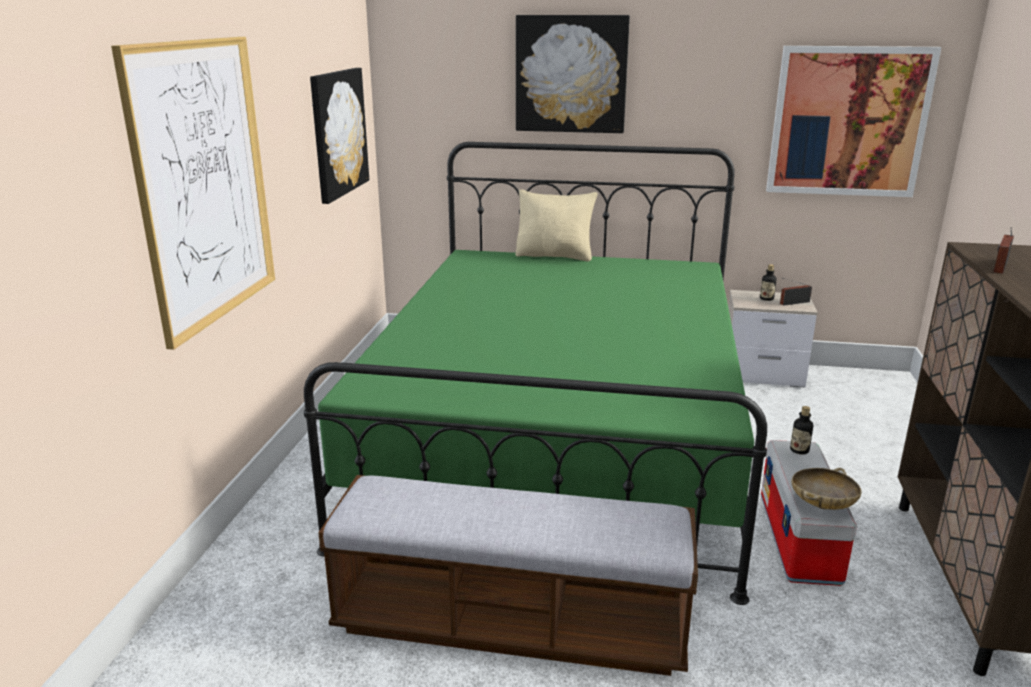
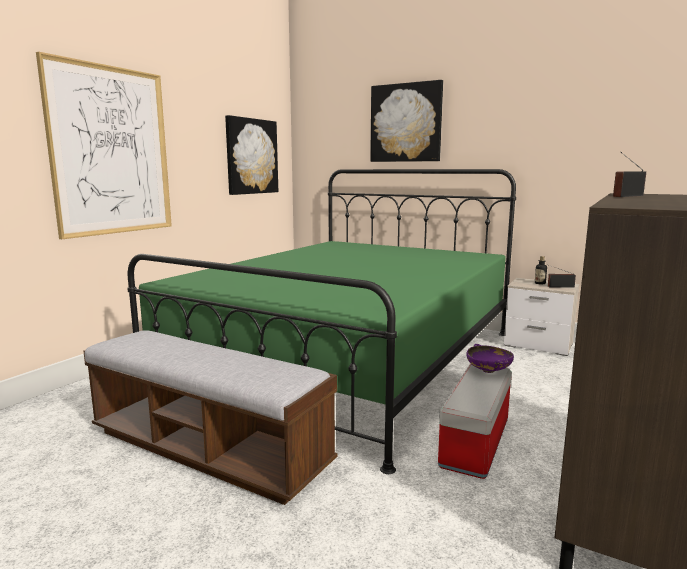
camera: 20 degrees right, 10 degrees down
(555, 256) = (389, 246): beige pillow -> none
(799, 450) = (488, 370): bottle -> purple bowl
(822, 505) = (471, 402): beige bowl -> none
(848, 122) = (607, 147): picture -> none

